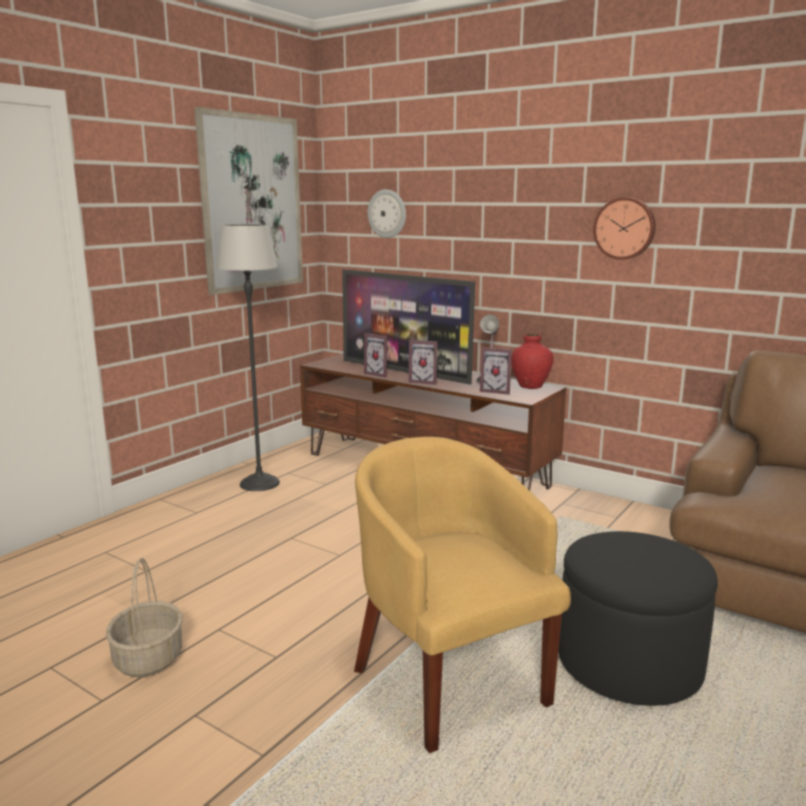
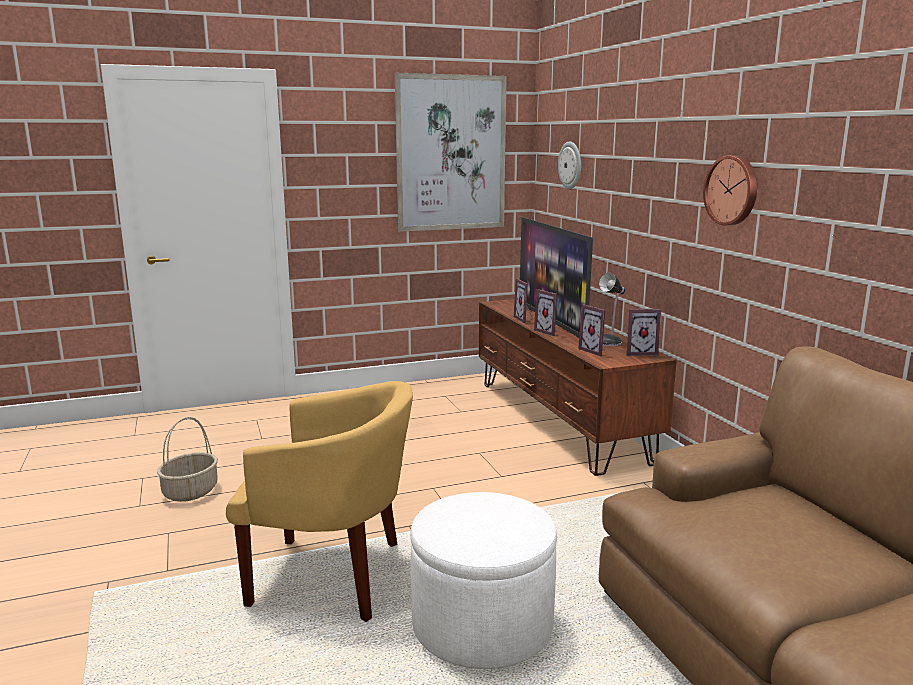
camera: 35 degrees right, 0 degrees up
(260, 483) = (414, 399): floor lamp -> none
(448, 679) = (333, 576): yellow armchair -> yellow armchair turned 90 degrees clockwise
(530, 386) = (640, 353): red vase -> picture frame
(629, 663) = (482, 625): black ottoman -> white ottoman

